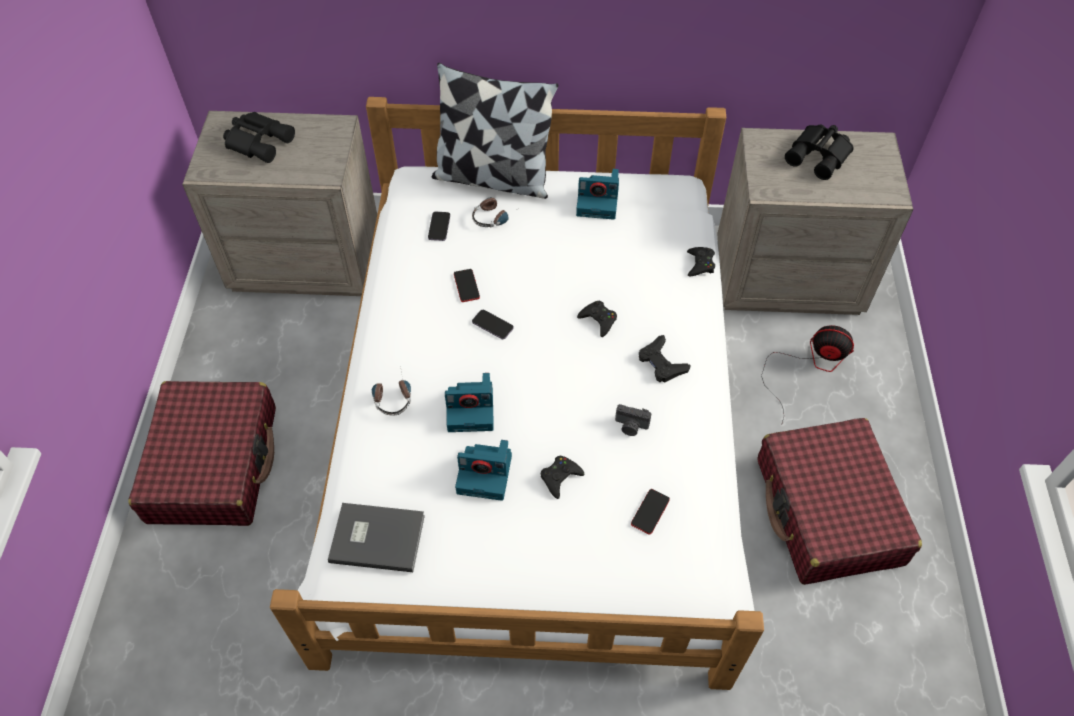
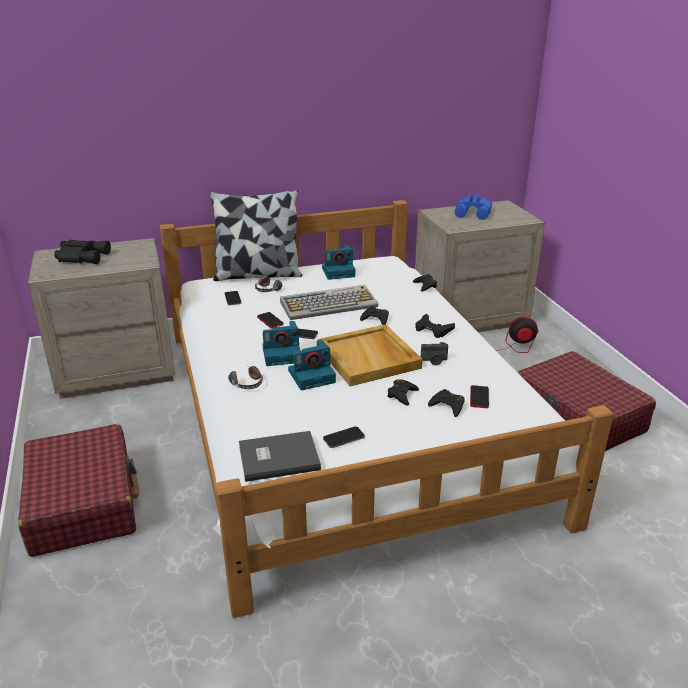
camera: 20 degrees left, 25 degrees down
(459, 530) = (343, 438): none -> phone
(486, 474) = (345, 405): camera -> camera (282, 354)
(554, 271) = (329, 304): none -> keyboard
(554, 397) = (369, 358): none -> beige tray
(604, 515) = (447, 406): none -> black game controller
(820, 156) = (474, 212): black binoculars -> blue binoculars

